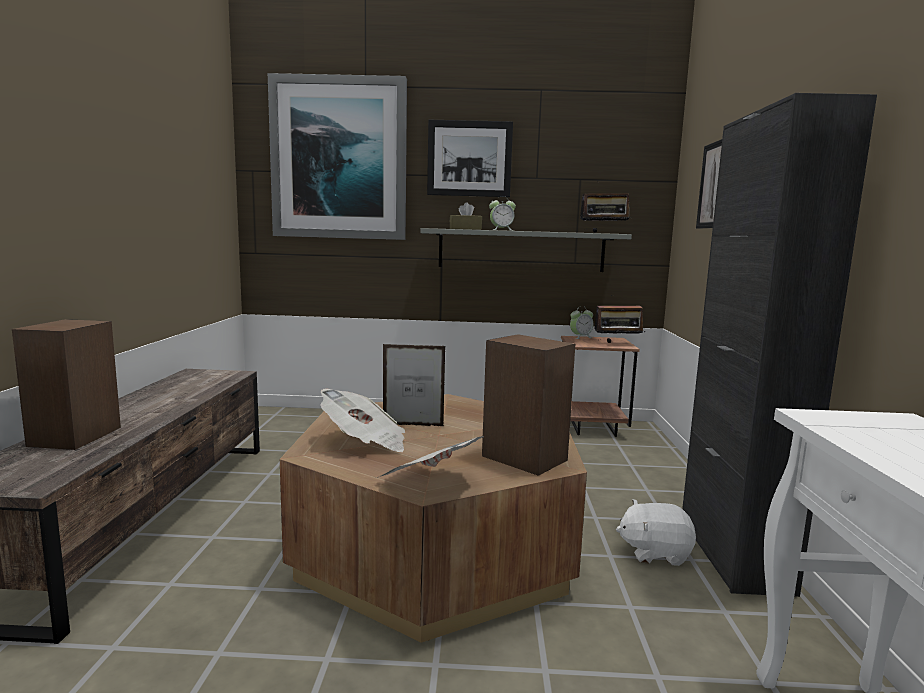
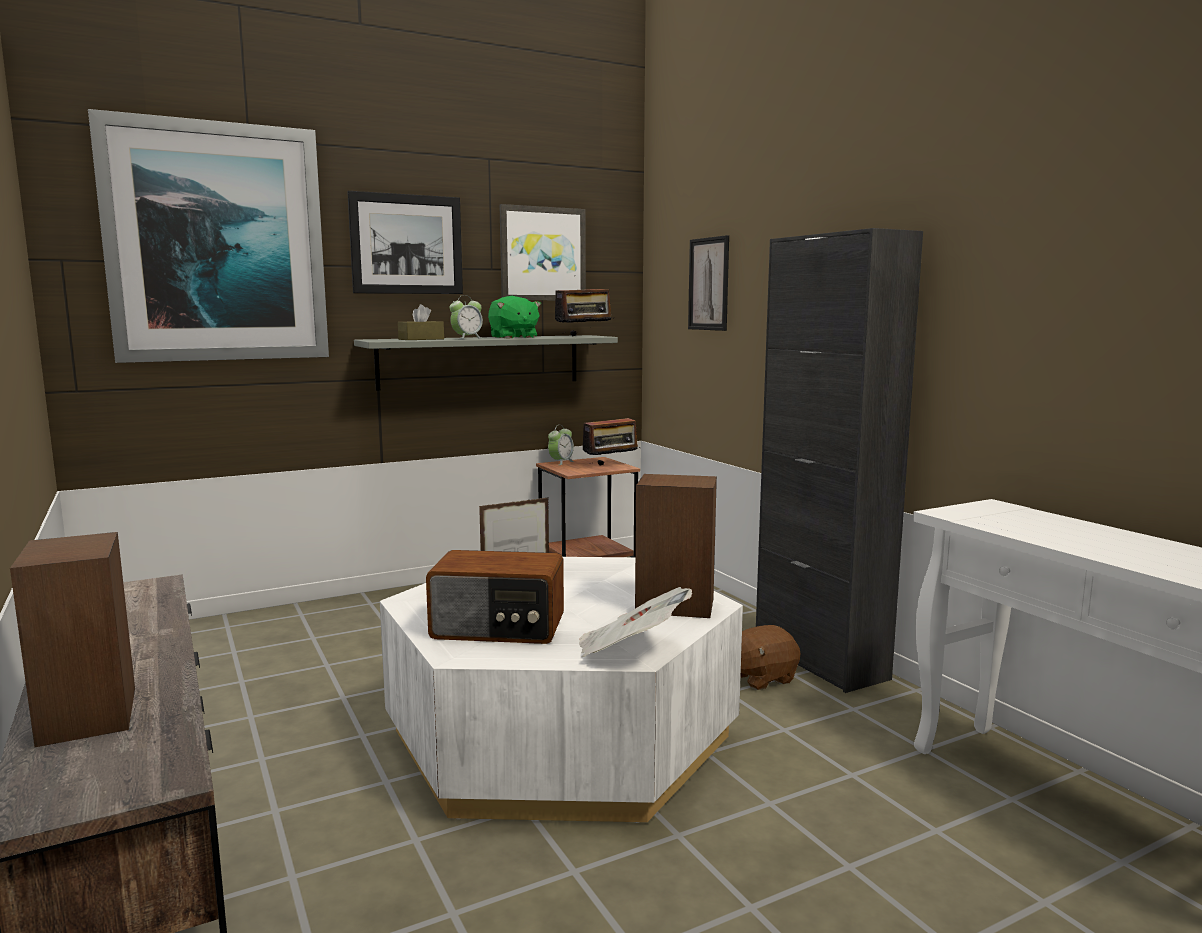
camera: 30 degrees left, 0 degrees up
(365, 443) = (498, 628): newspaper -> radio
(436, 547) = (561, 735): brown coffee table -> white coffee table
(541, 231) = (513, 337): none -> green plush toy
(581, 165) = (542, 254): none -> picture
(654, 552) = (760, 678): white plush toy -> brown plush toy

